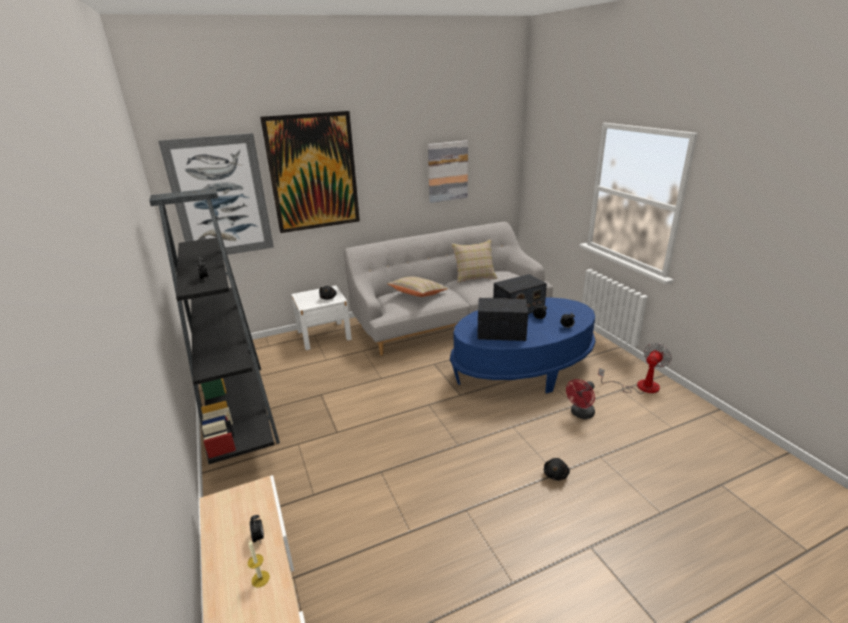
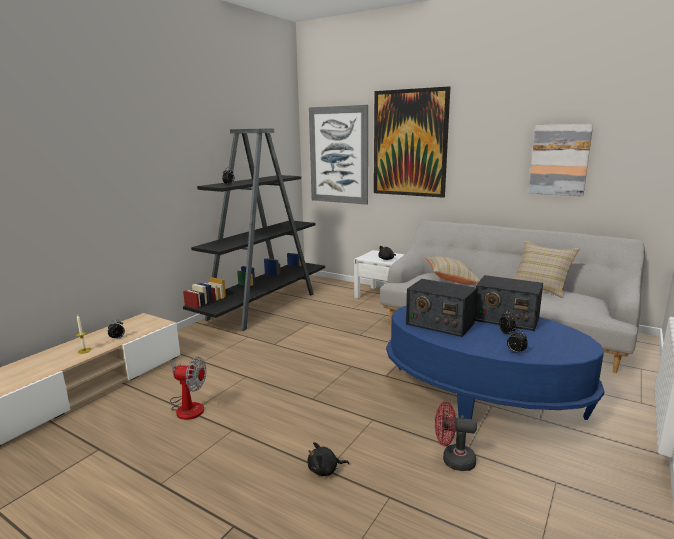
camera: 55 degrees right, 10 degrees down
(501, 332) = (439, 323): radio -> radio turned 150 degrees clockwise
(639, 386) = (594, 500): fan -> fan (188, 406)

